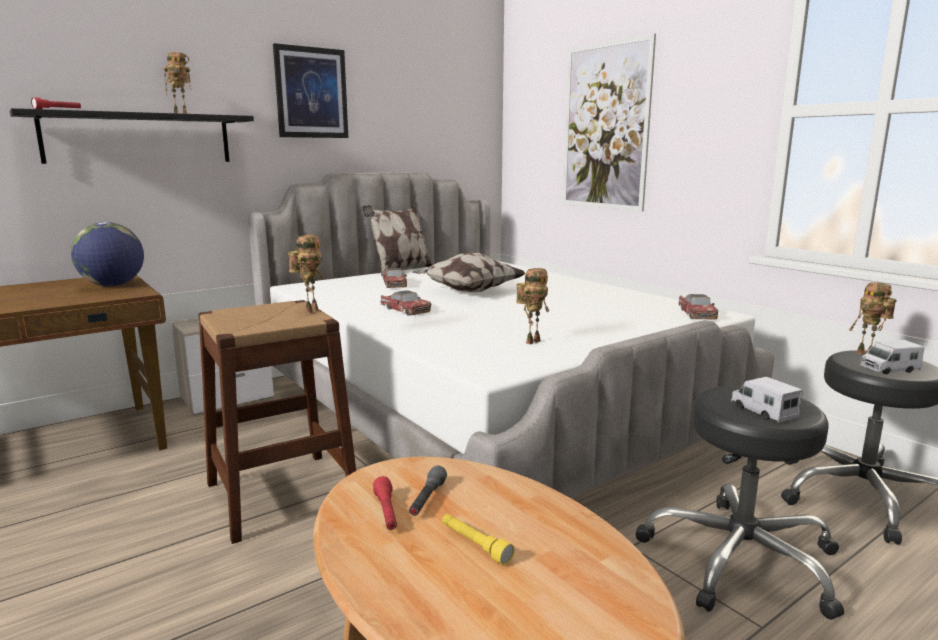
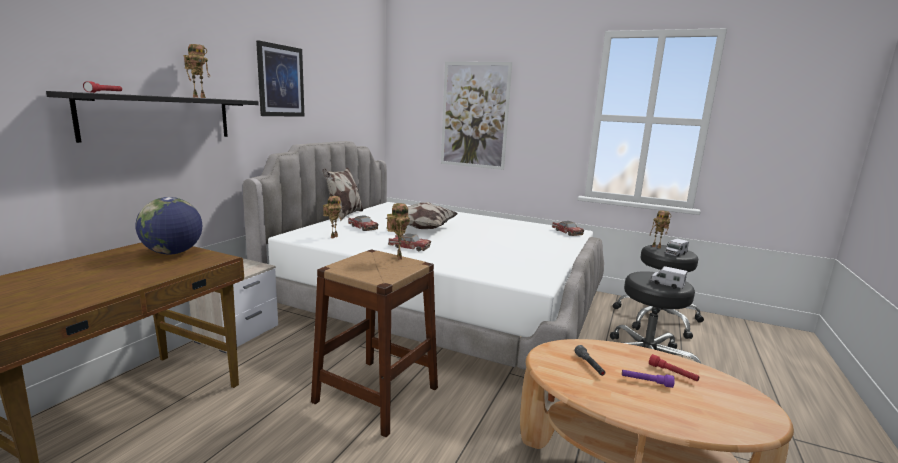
camera: 30 degrees left, 0 degrees up
(386, 512) = (583, 378): red flashlight -> red flashlight (672, 373)
(475, 545) = (646, 382): yellow flashlight -> purple flashlight
(532, 341) = (521, 260): toy robot -> toy robot (333, 236)

